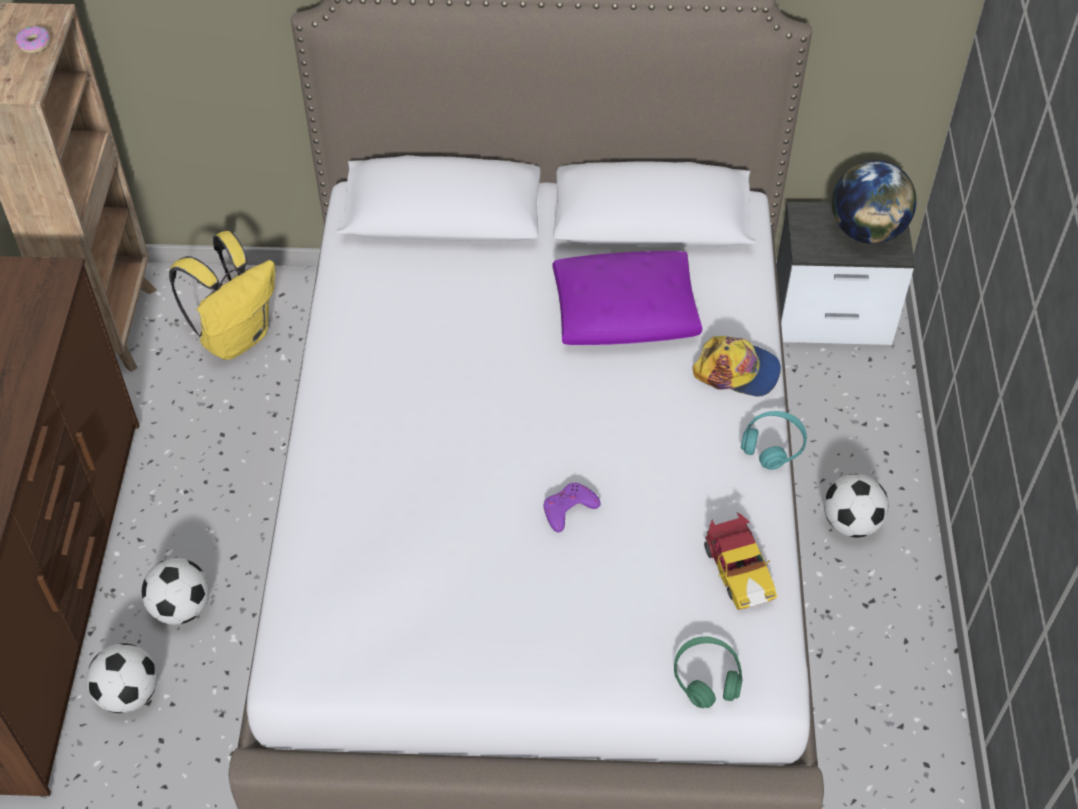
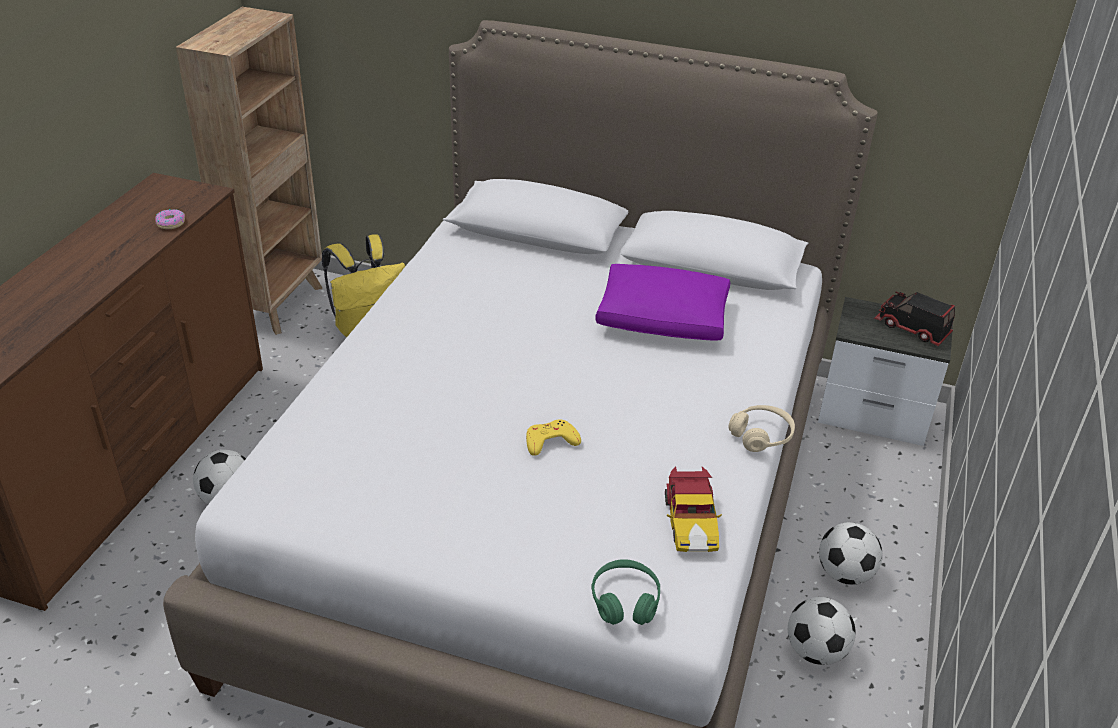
camera: 15 degrees right, 15 degrees down
(34, 44) = (249, 27): donut -> donut (170, 223)
(129, 693) = (152, 551): football -> football (816, 651)
(568, 509) = (550, 441): purple game controller -> yellow game controller
(737, 371) = (748, 376): cap -> none
(773, 446) = (761, 436): turquoise headphones -> beige headphones
(866, 231) = (911, 329): globe -> toy truck

